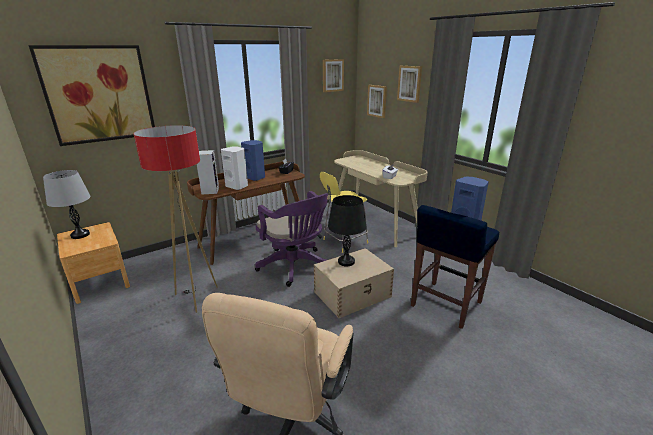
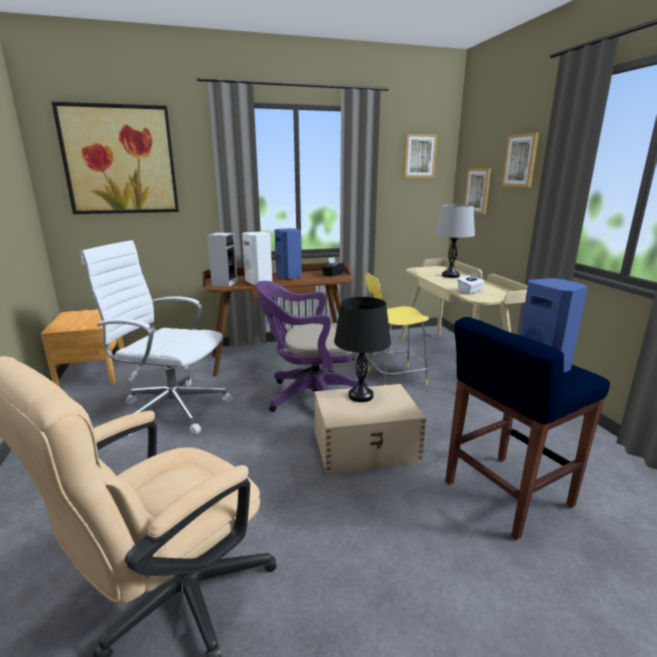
camera: 20 degrees right, 5 degrees down
(80, 235) = (79, 316): grey table lamp -> grey table lamp (450, 276)
(196, 297) = (171, 409): floor lamp -> white office chair
(295, 267) = (310, 397): purple office chair -> purple office chair turned 105 degrees clockwise

